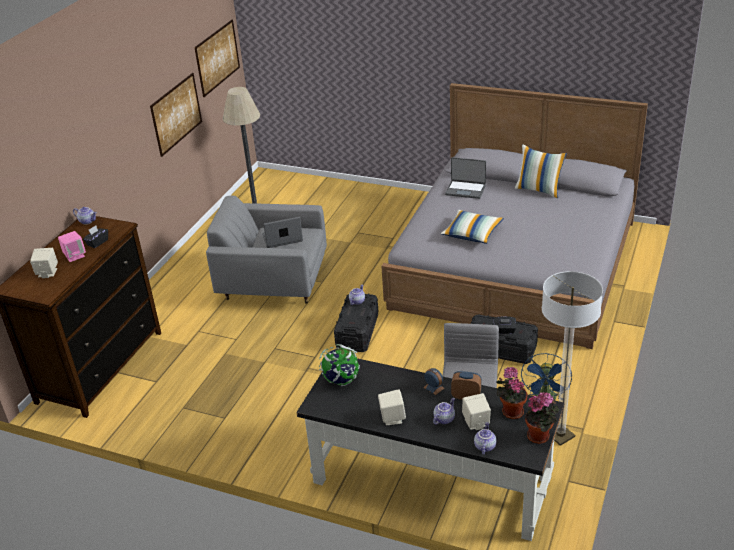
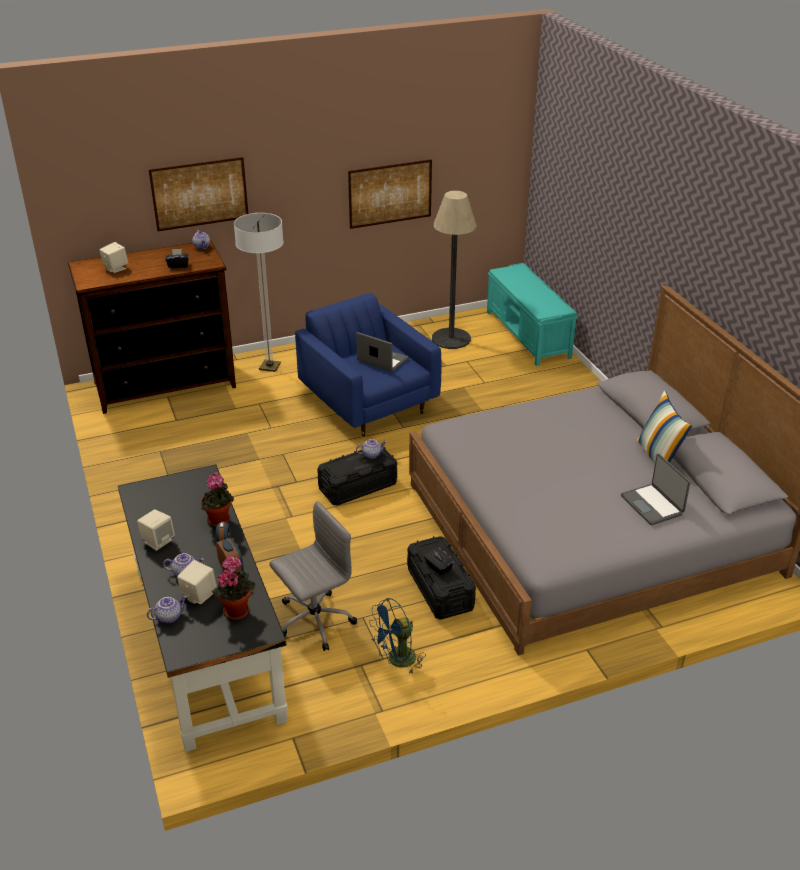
camera: 45 degrees right, 0 degrees up
(75, 256) = (150, 266): pink speaker -> none
(217, 57) = (482, 157): picture -> picture (199, 194)
(273, 282) = (368, 403): grey armchair -> blue armchair
(300, 184) = (528, 335): none -> turquoise bench
(341, 380) = (181, 487): globe -> none
(465, 190) = (587, 412): laptop -> laptop (652, 505)
(472, 233) = (516, 453): pillow -> none
(540, 436) = (216, 647): potted plant -> potted plant (220, 521)
(560, 435) = (354, 698): floor lamp -> floor lamp (269, 366)

